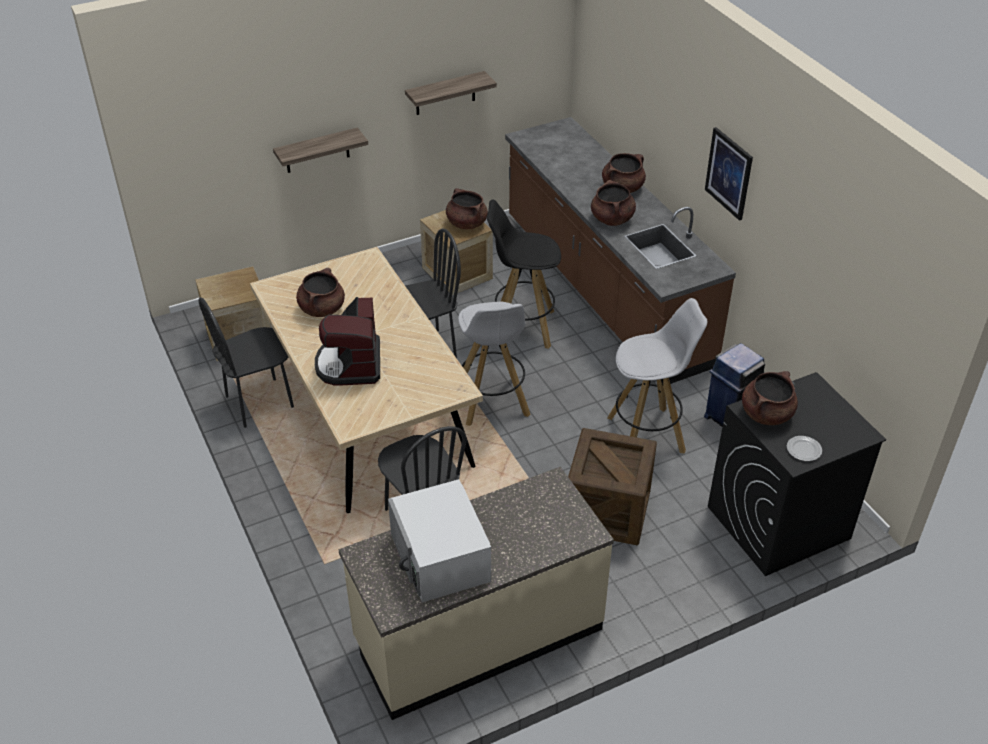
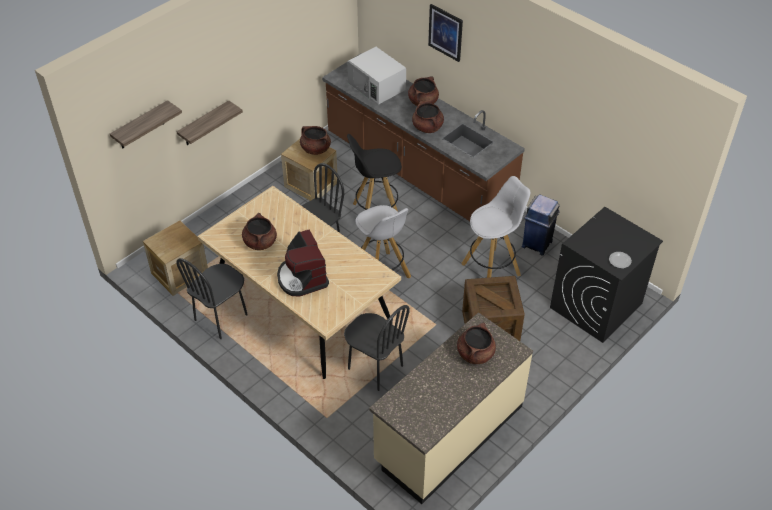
camera: 20 degrees left, 5 degrees up
(440, 558) = (435, 393): white microwave -> white microwave (377, 86)
(445, 93) = (281, 60): shelf -> shelf (141, 126)
(729, 173) = (510, 84): picture -> picture (445, 32)
(766, 414) = (588, 243): brown cooking pot -> brown cooking pot (475, 353)

